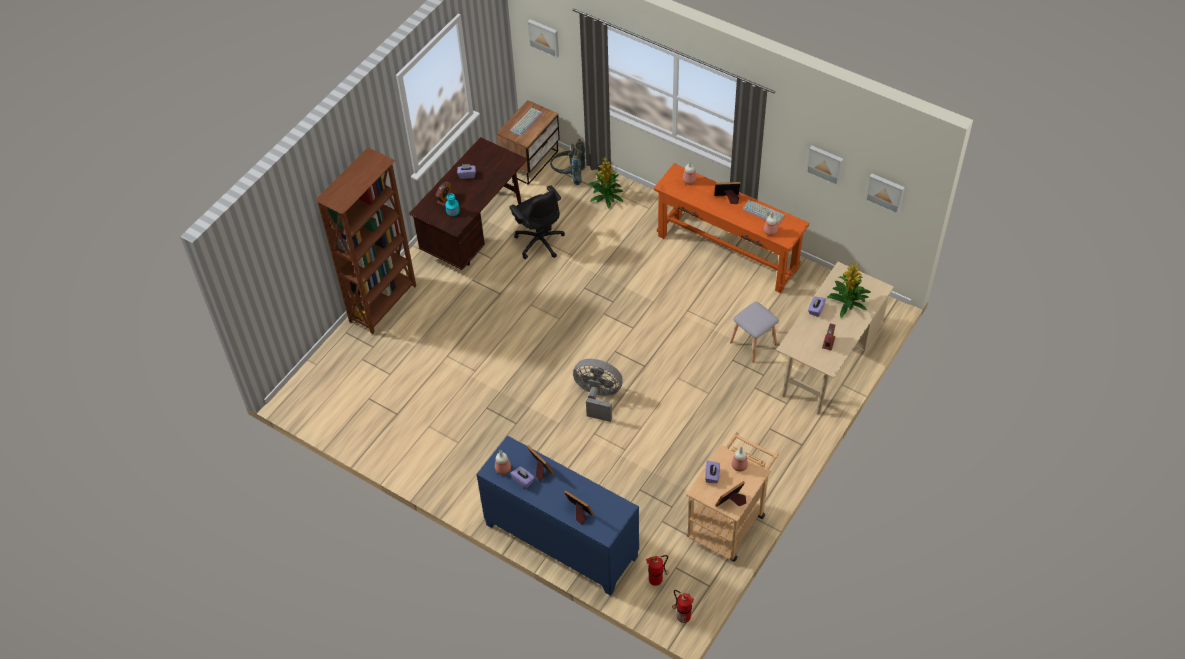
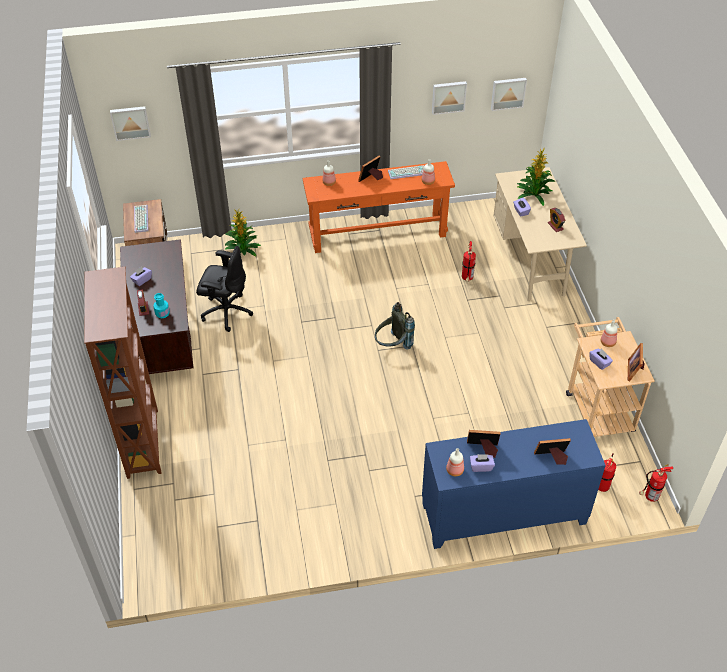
camera: 45 degrees left, 5 degrees down
(568, 175) = (195, 252): grey backpack -> grey backpack (392, 345)
(598, 397) = (405, 390): grey fan -> none
(753, 342) = (467, 279): grey stool -> fire extinguisher

